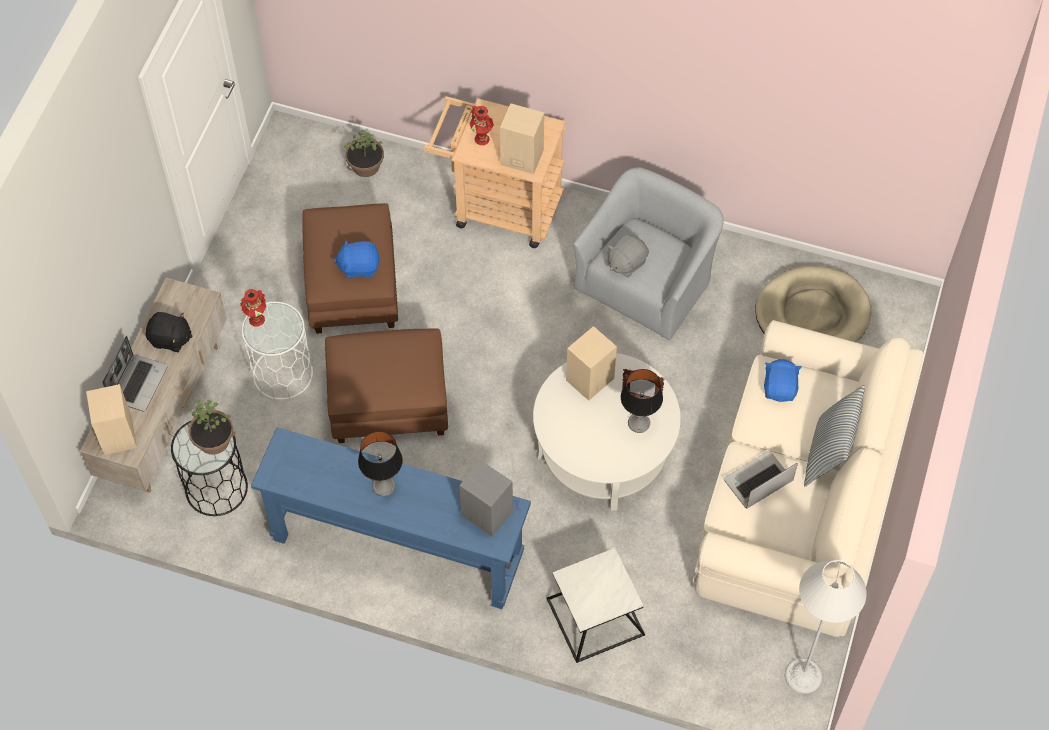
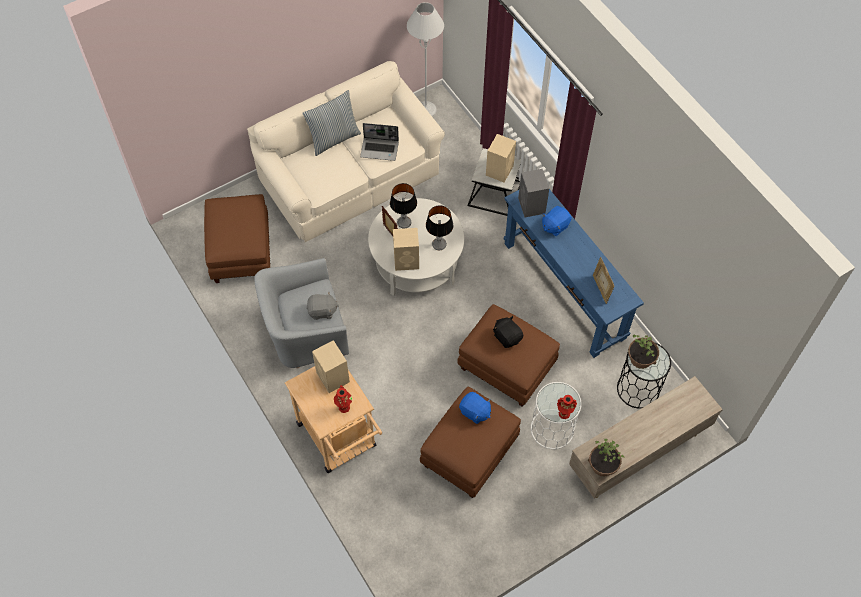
camera: 140 degrees left, 0 degrees up
(118, 436) = (694, 402): beige speaker -> beige speaker (499, 170)
(138, 382) = (661, 427): laptop -> none
(170, 339) = (624, 441): black plush toy -> black plush toy (507, 337)
(315, 465) = (601, 288): none -> picture frame
(366, 165) = (392, 532): potted plant -> potted plant (602, 466)
(383, 486) = (573, 253): table lamp -> table lamp (439, 244)
(780, 388) = (322, 181): blue plush toy -> blue plush toy (555, 226)
(812, 314) = (242, 252): beige dog bed -> brown ottoman

